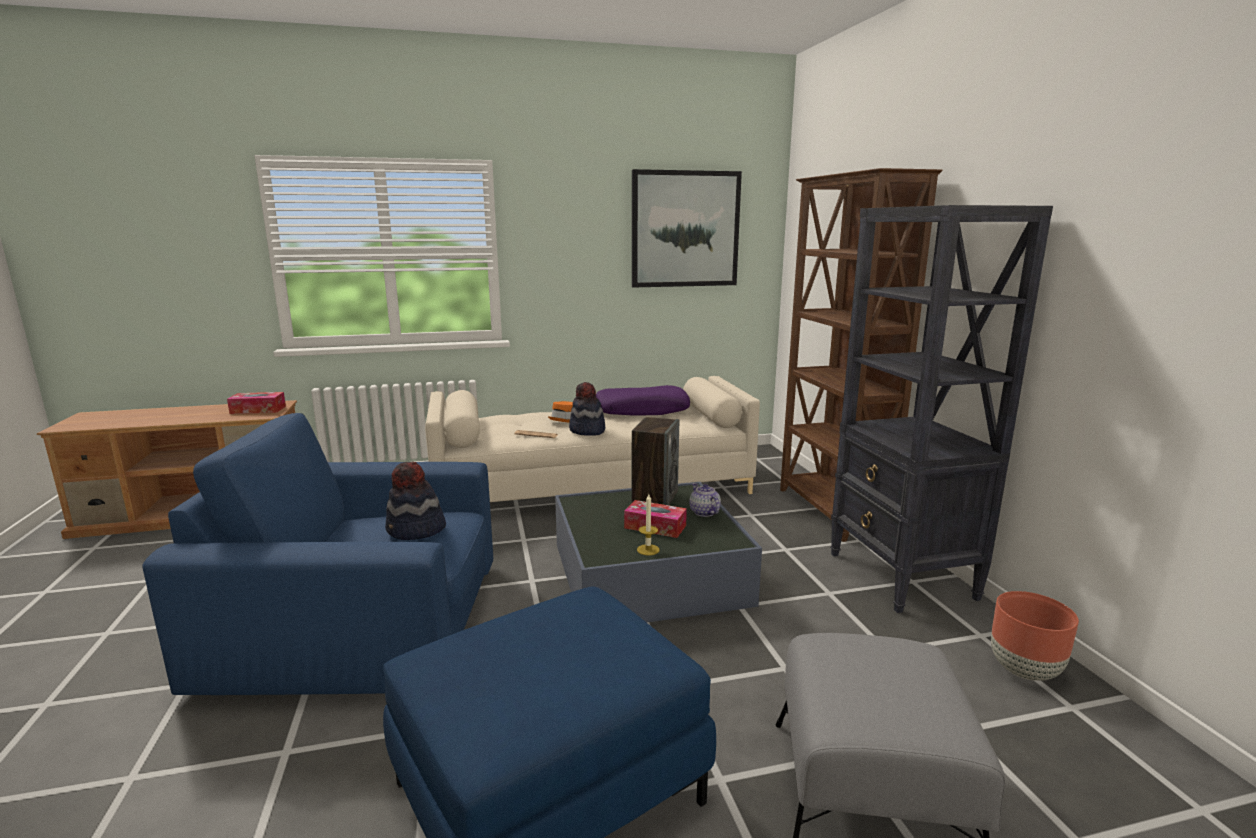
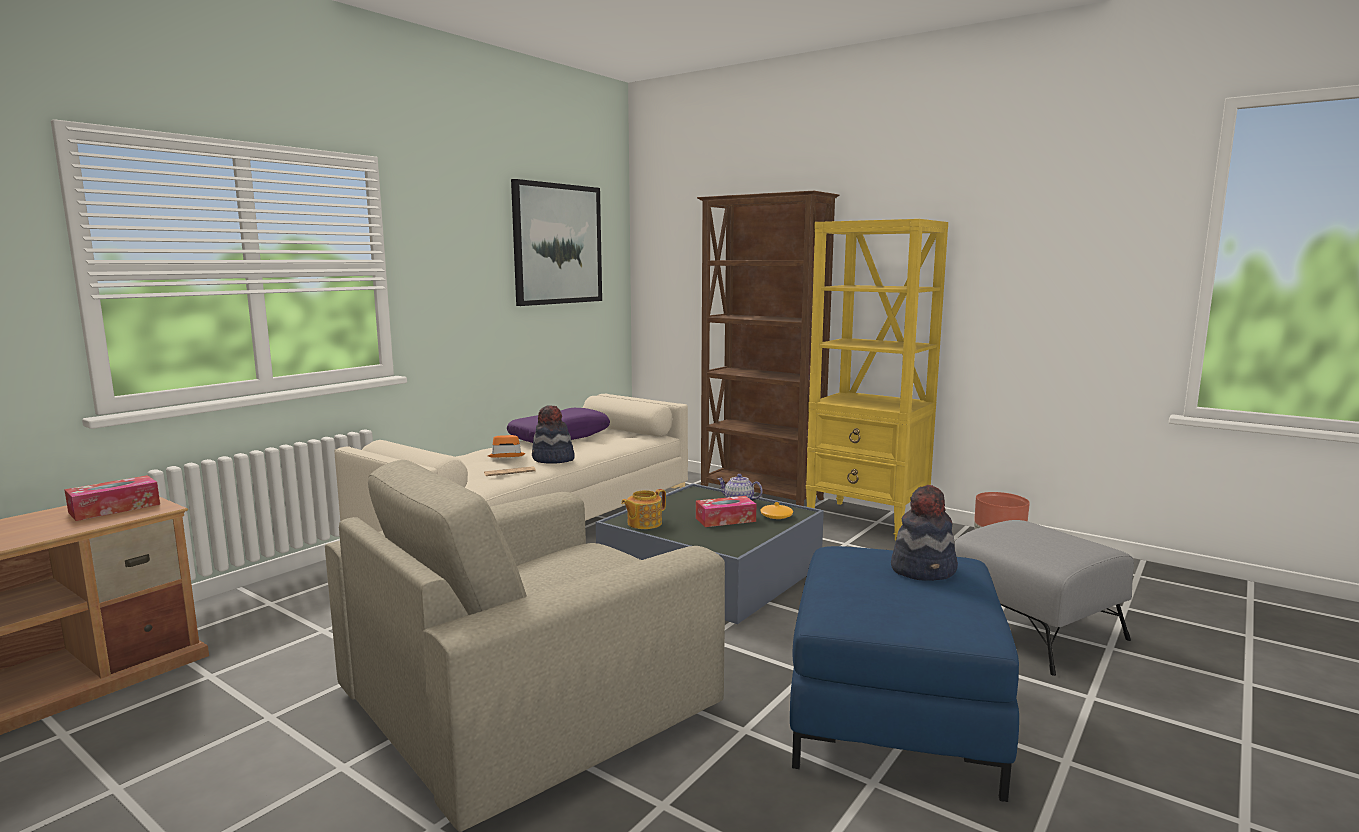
camera: 40 degrees left, 5 degrees down
(364, 623) = (529, 699): blue armchair -> beige armchair
(416, 530) = (590, 562): hat -> hat (924, 570)
(586, 508) = (643, 523): none -> teapot
(648, 550) = (753, 534): candle -> none
(654, 498) = (684, 501): speaker -> none
(705, 539) = (776, 516): none -> orange vase
(901, 576) = (867, 521): black bookcase -> yellow bookcase

